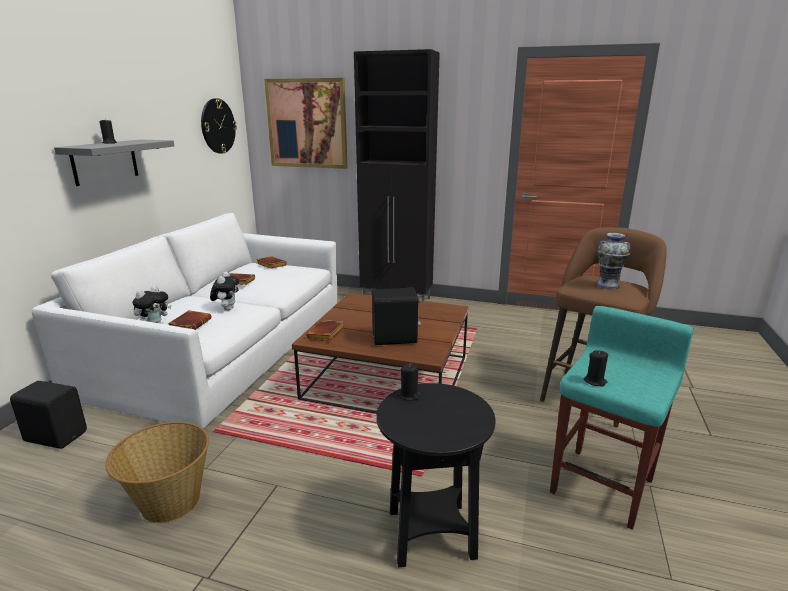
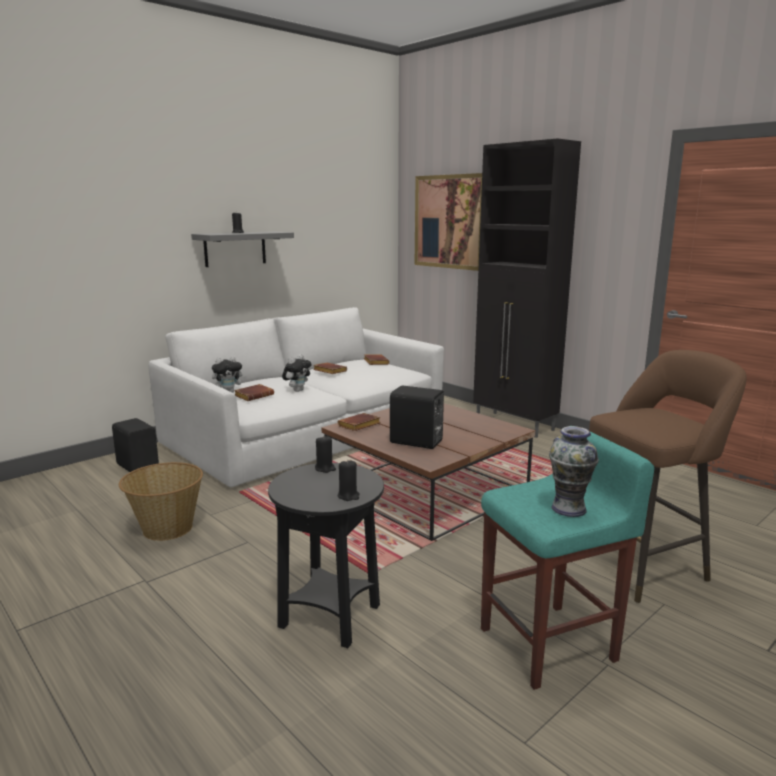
camera: 30 degrees right, 5 degrees down
(218, 126) = (362, 222): wall clock -> none
(595, 381) = (514, 500): black candle -> black candle (348, 496)
(607, 285) = (655, 419): vase -> vase (569, 508)

